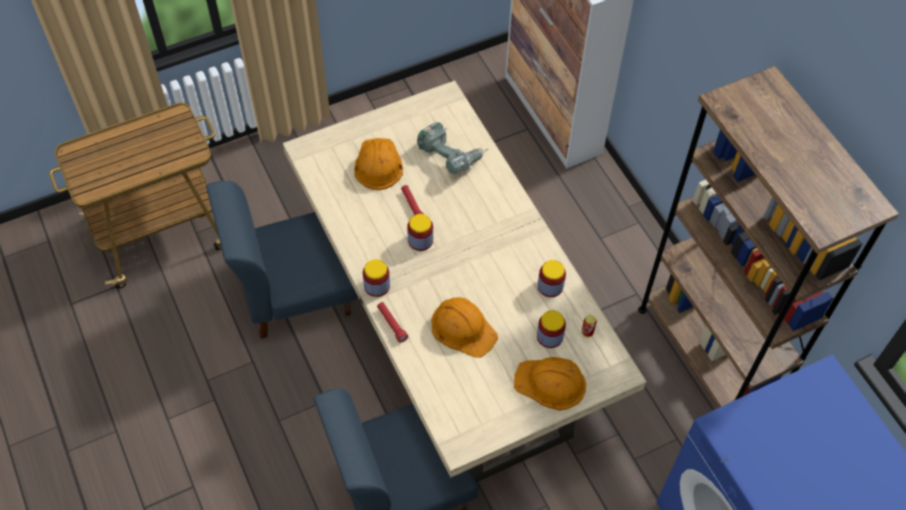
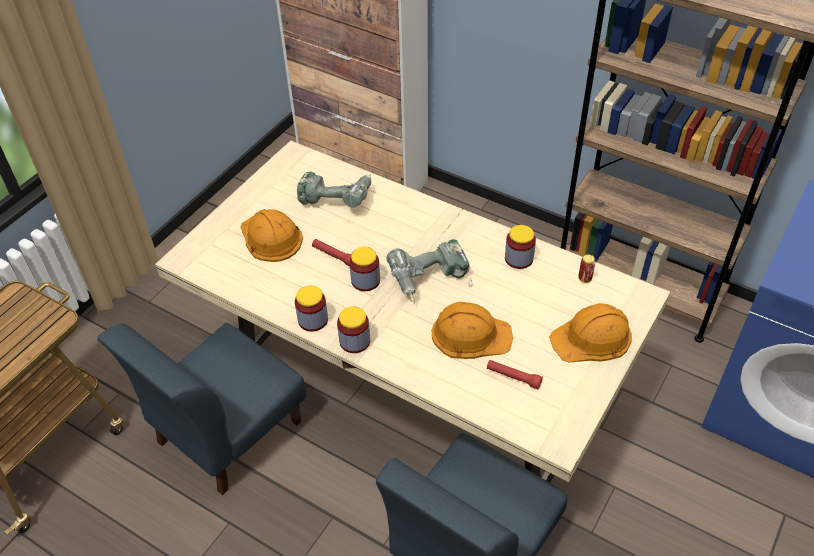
camera: 30 degrees left, 10 degrees down
(392, 324) = (398, 368): red flashlight -> red flashlight (513, 377)
(467, 268) = (430, 282): none -> power drill
(550, 336) = (555, 299): jar -> jar (313, 320)

